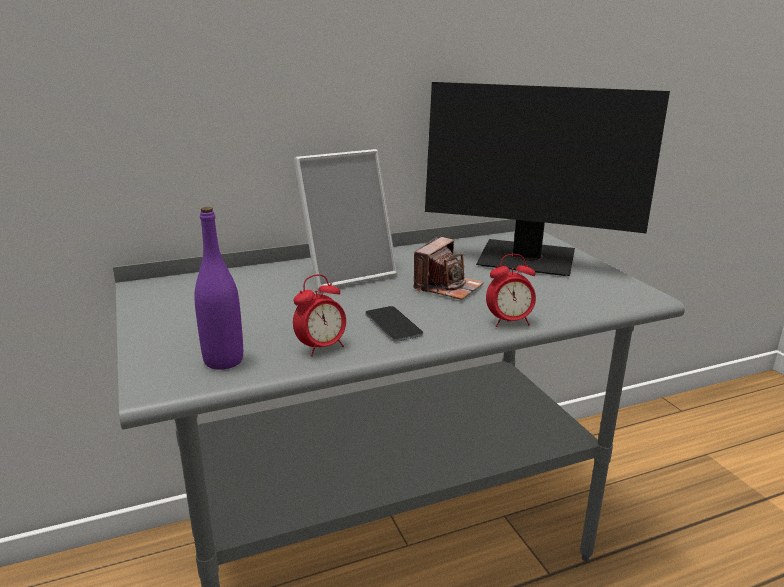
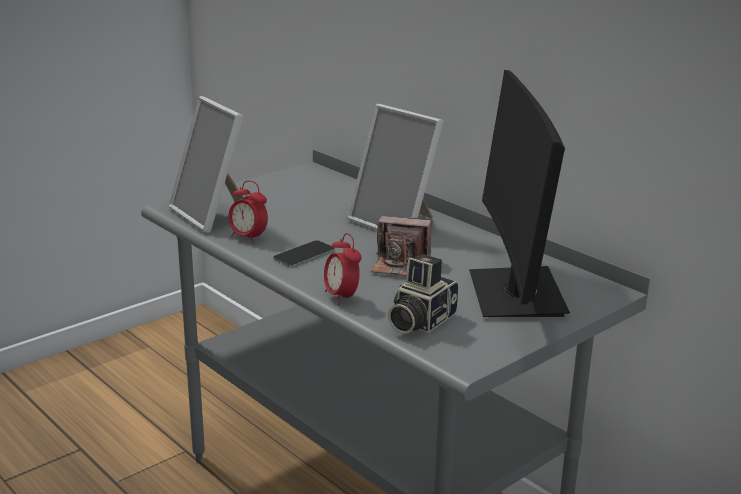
camera: 70 degrees right, 0 degrees up
(223, 361) = (213, 215): purple bottle -> picture frame
(569, 299) = (419, 321): none -> camera

